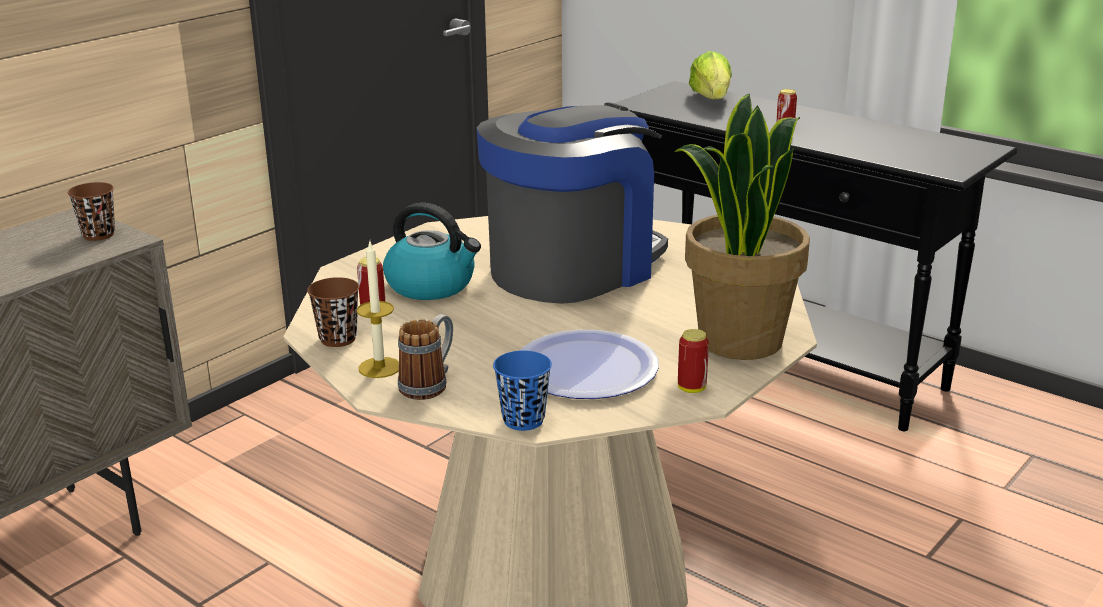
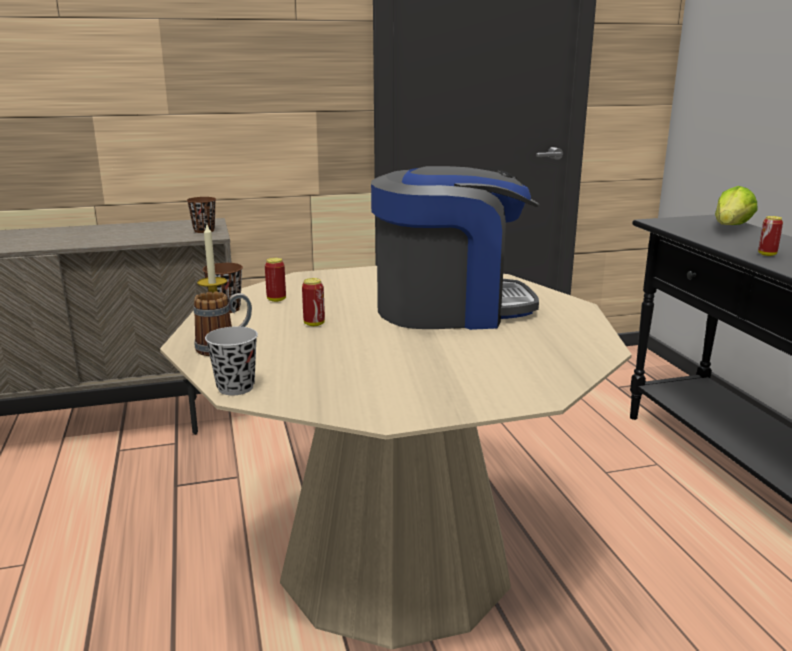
camera: 35 degrees right, 5 degrees down
(432, 285) = (337, 296): kettle -> none
(523, 420) = (235, 388): blue cup -> black cup
(586, 368) = (340, 370): plate -> none
(691, 388) = (391, 408): can -> can (314, 324)
(739, 340) = (493, 387): potted plant -> none

